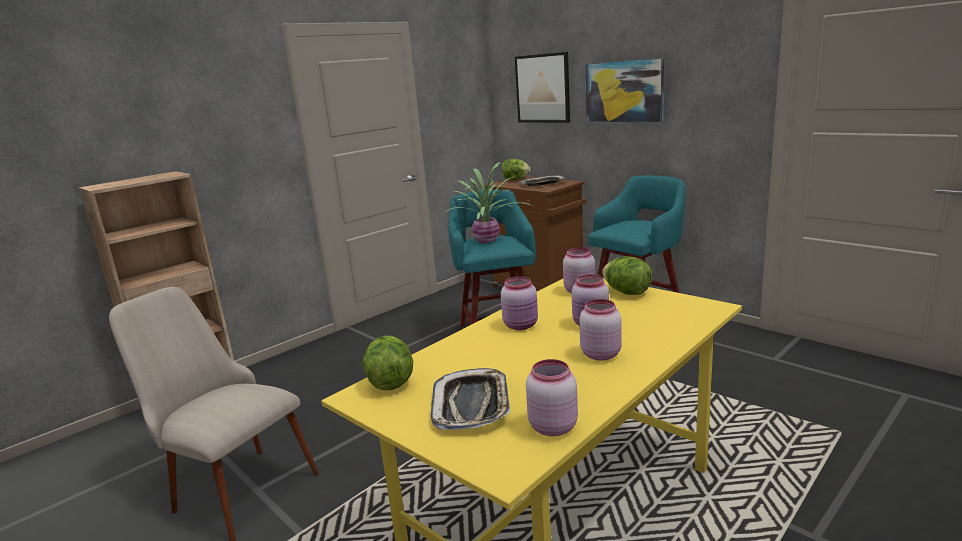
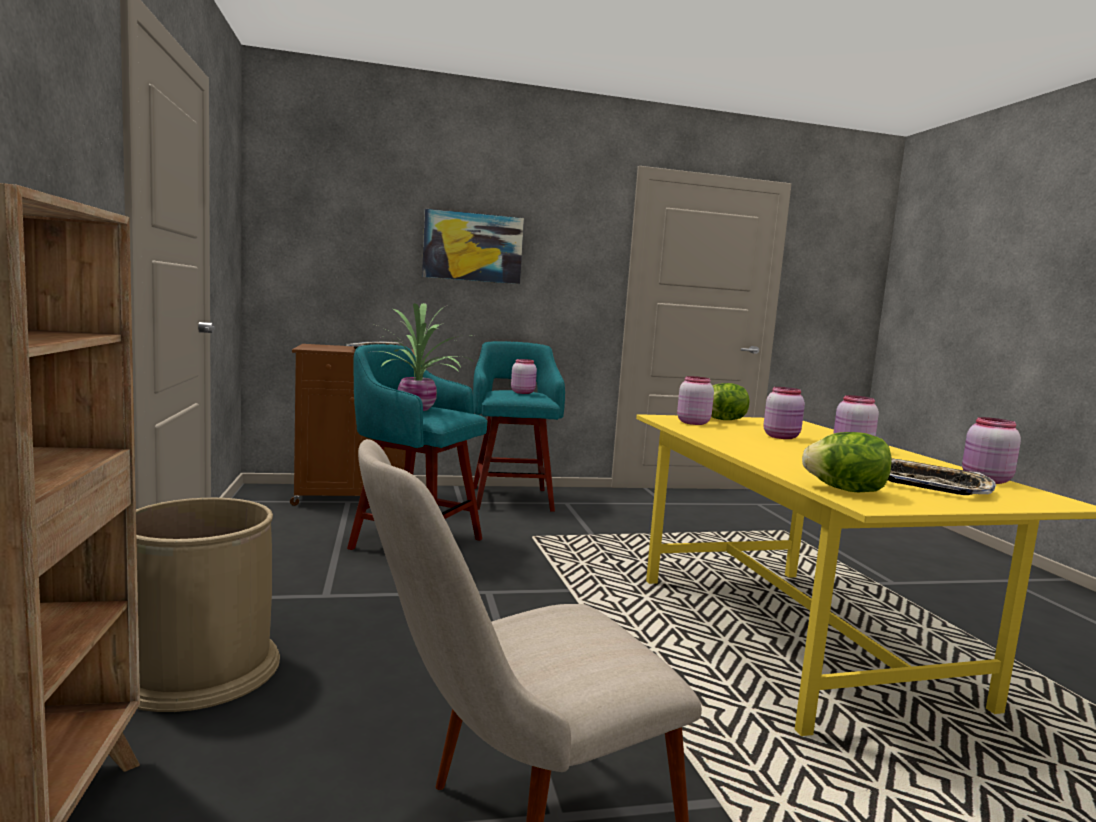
camera: 60 degrees left, 10 degrees down
(303, 365) = (198, 668): none -> brown trash can
(515, 179) = (316, 346): lettuce -> none
(521, 325) = (752, 444): pink jar -> pink jar (523, 392)
(543, 88) = (350, 229): picture -> none

